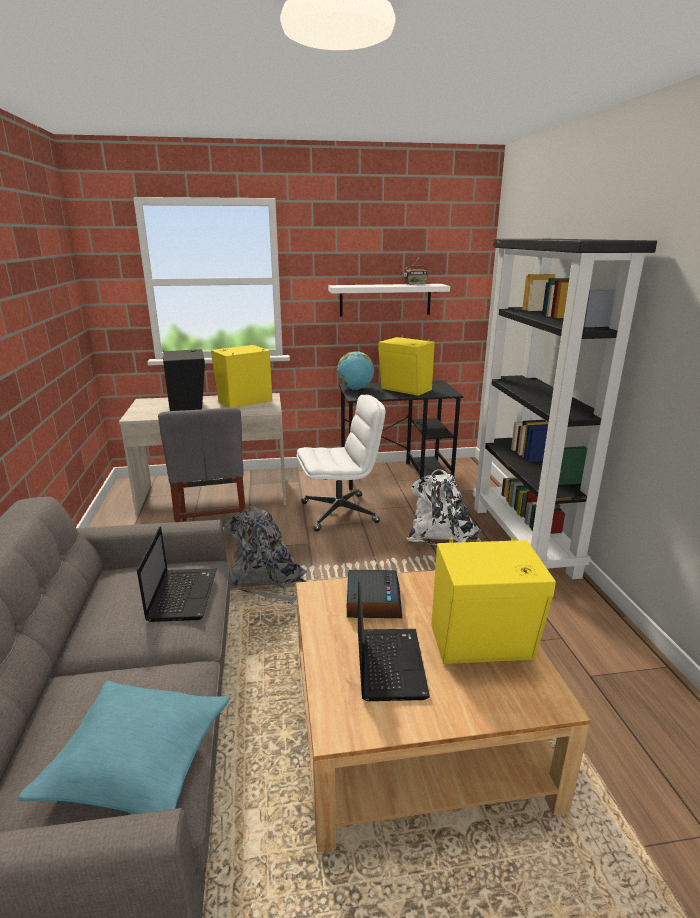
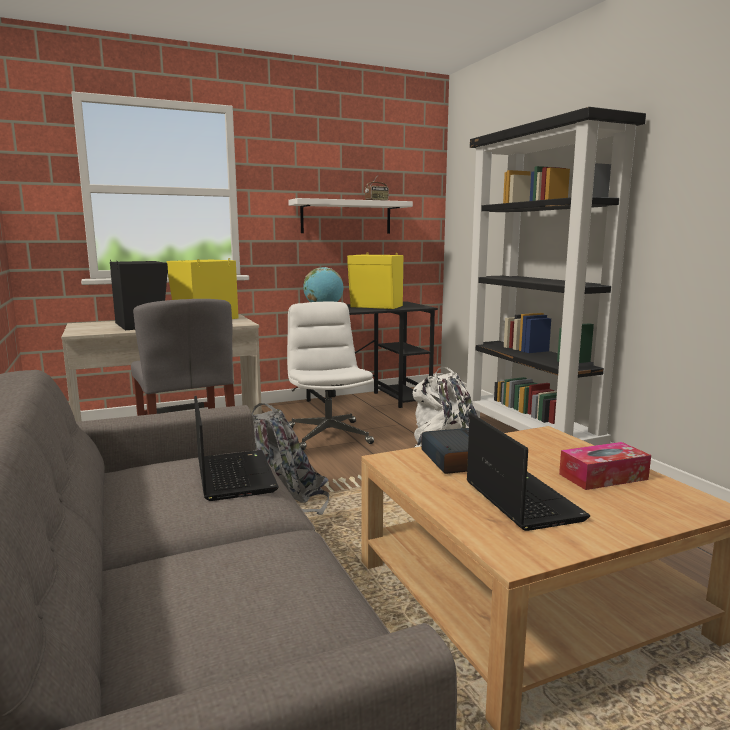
camera: 15 degrees left, 10 degrees down
(137, 760) = (296, 618): turquoise pillow -> none
(340, 512) = (328, 435): white office chair -> white office chair turned 75 degrees counterclockwise
(484, 645) = (603, 477): yellow speaker -> tissue box

